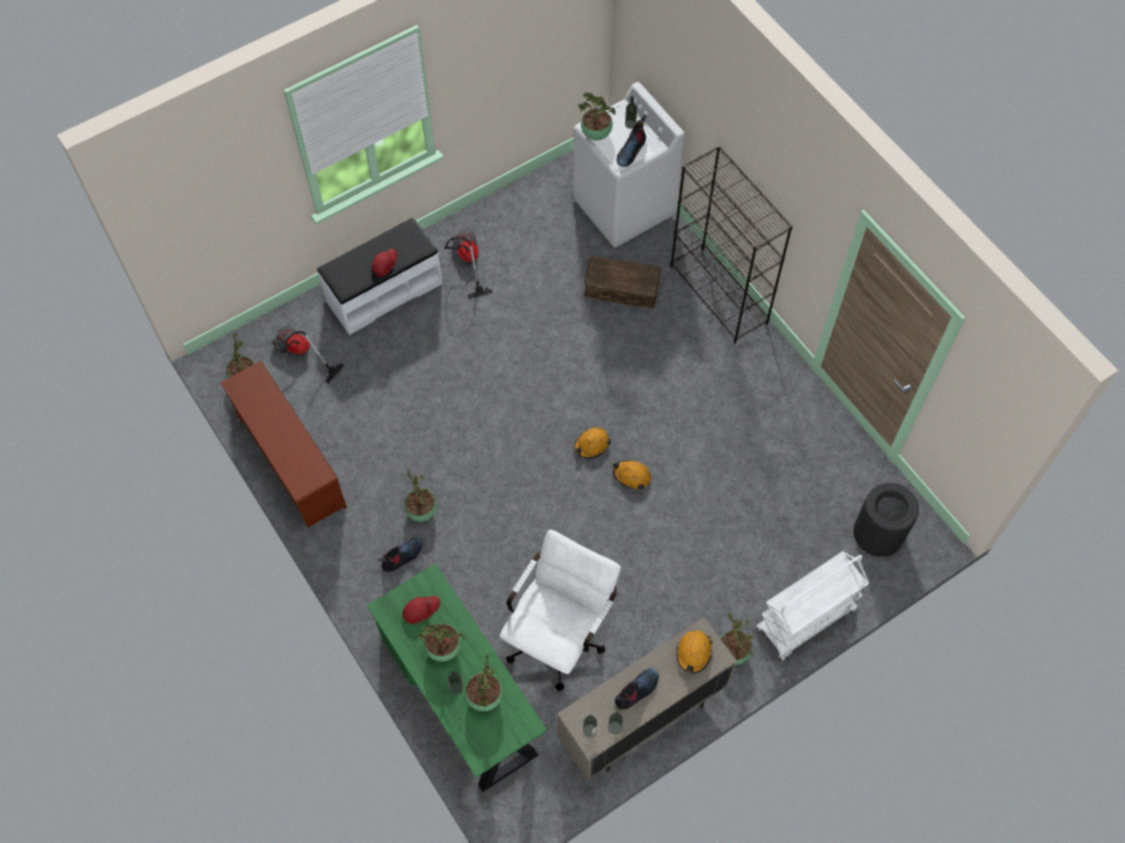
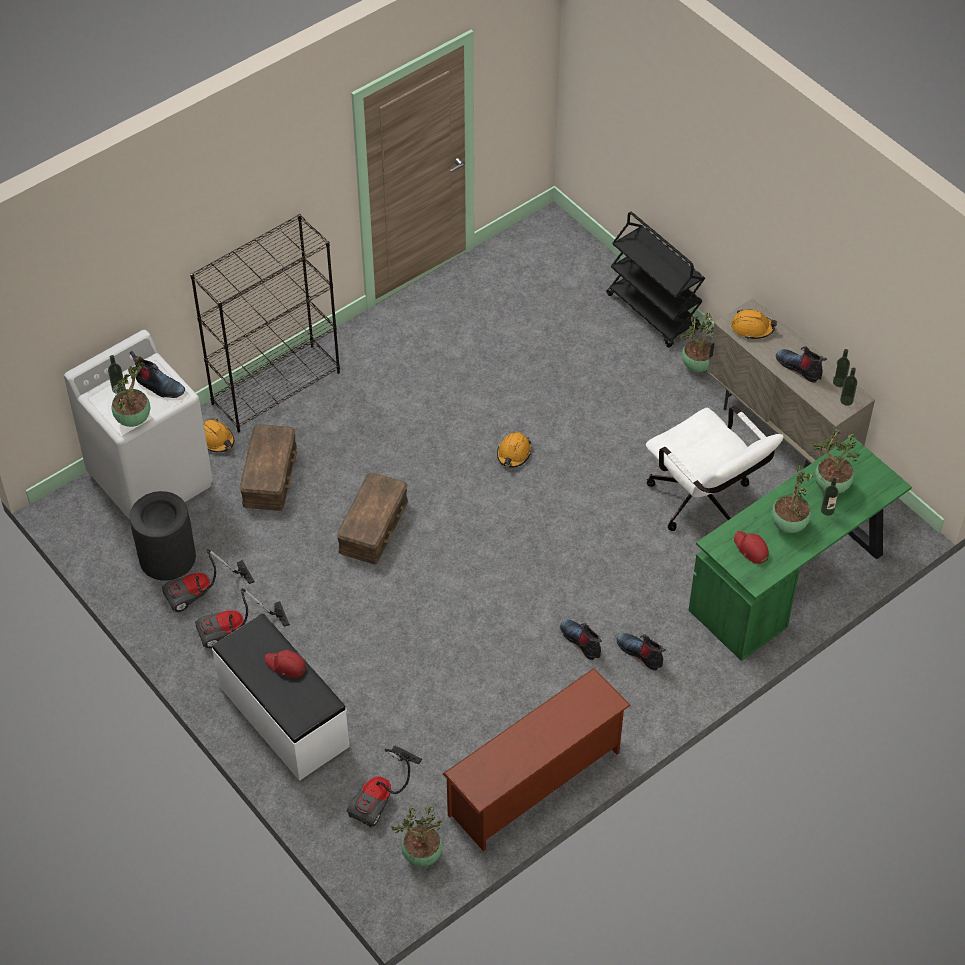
camera: 95 degrees left, 10 degrees down
(421, 511) = (582, 642): potted plant -> boot
(506, 241) = (202, 594): none -> vacuum cleaner
(559, 634) = (704, 504): white office chair -> white office chair turned 150 degrees counterclockwise
(561, 361) = (372, 526): none -> brown storage box
(592, 445) = (479, 491): orange hard hat -> orange hard hat (216, 440)
(805, 620) = (653, 312): white cart -> black cart
(878, 532) = (552, 259): black trash can -> black trash can (167, 557)

